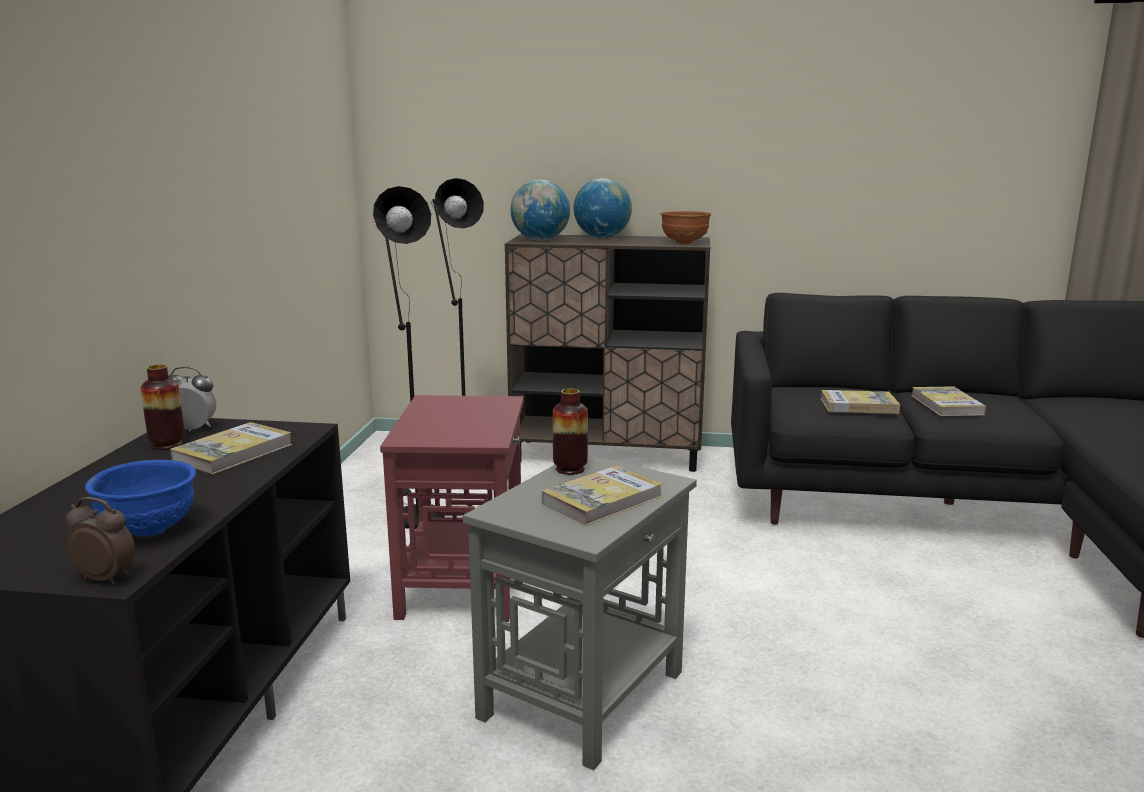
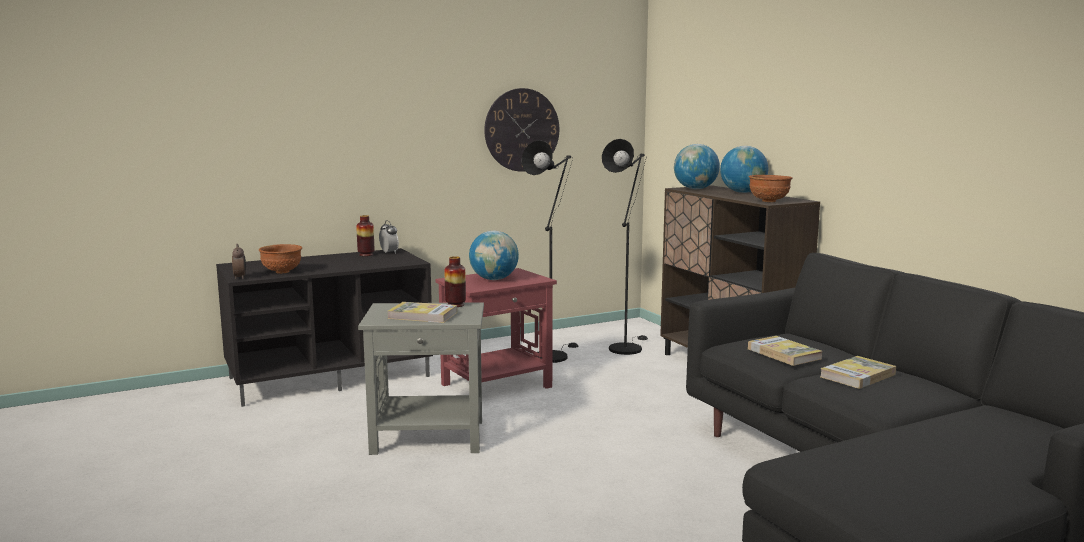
camera: 55 degrees right, 5 degrees down
(150, 531) = (282, 272): blue bowl -> brown bowl
(233, 452) = (371, 262): book -> none
(268, 173) = (522, 130): none -> wall clock
(457, 419) = (494, 279): none -> globe

